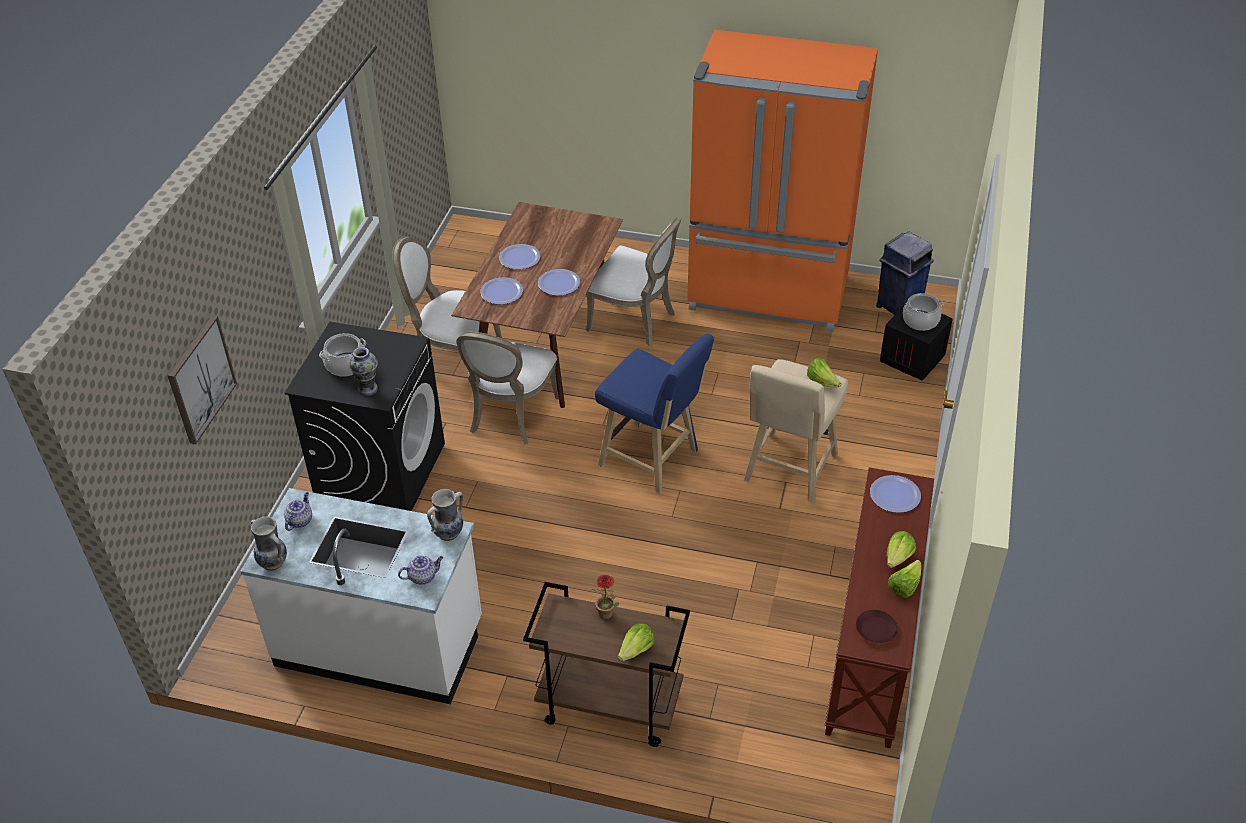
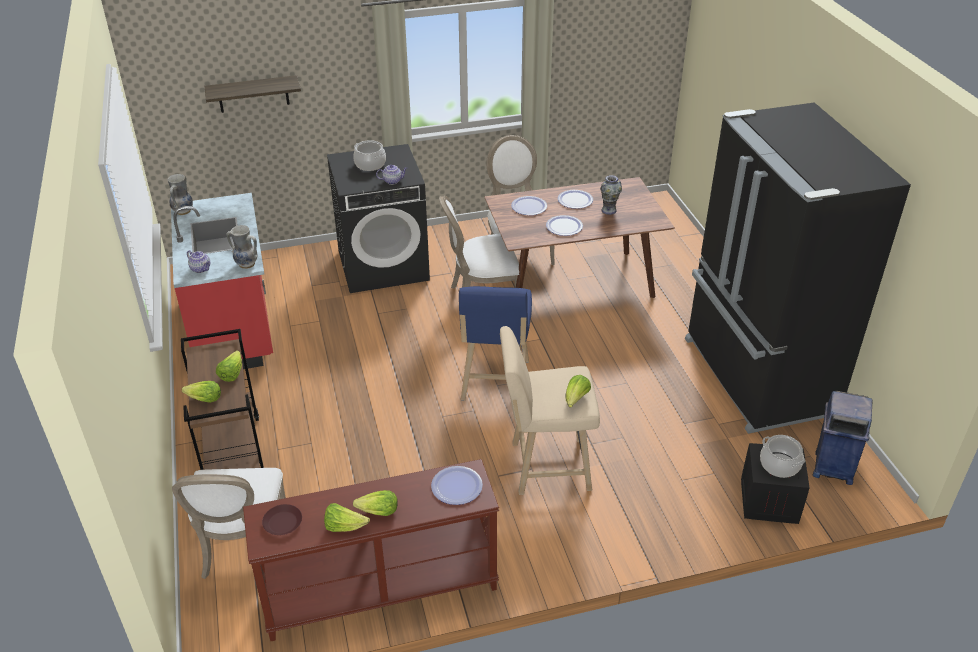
camera: 60 degrees right, 5 degrees down
(200, 379) = (253, 94): picture -> shelf
(300, 520) = (225, 206): teapot -> teapot (393, 181)
(367, 389) = (353, 180): vase -> vase (609, 210)
(380, 643) = (234, 326): white counter -> red counter
(608, 615) = (232, 374): potted plant -> lettuce
(635, 321) = (642, 317): white chair -> white chair (242, 548)
(768, 294) = (755, 377): orange fridge -> black fridge

